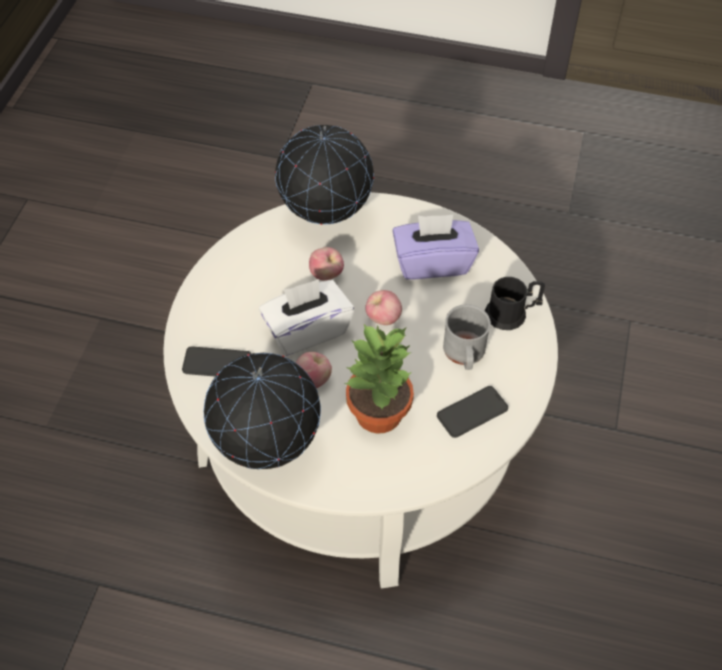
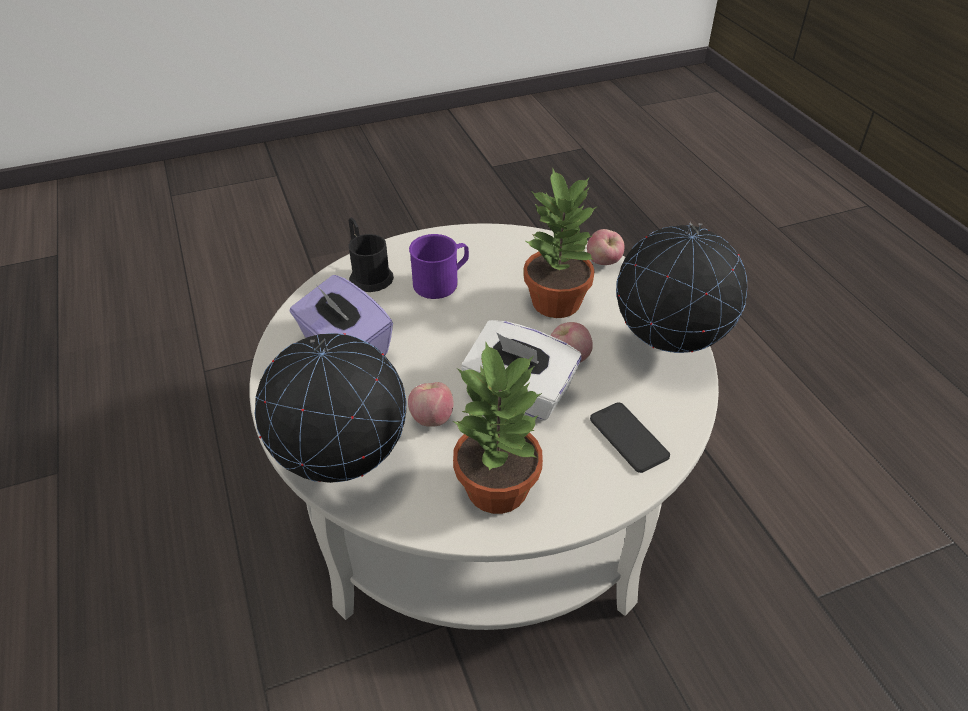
camera: 125 degrees left, 10 degrees down
(245, 276) = (498, 487): none -> potted plant
(383, 318) = (450, 348): apple -> apple (603, 262)
(464, 354) = (442, 282): grey mug -> purple mug
(472, 412) = (497, 255): phone -> none

